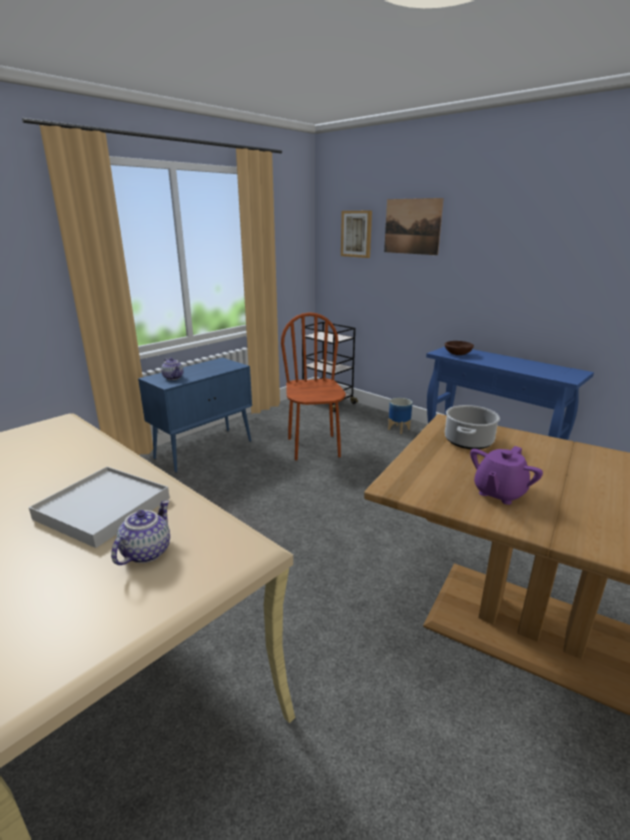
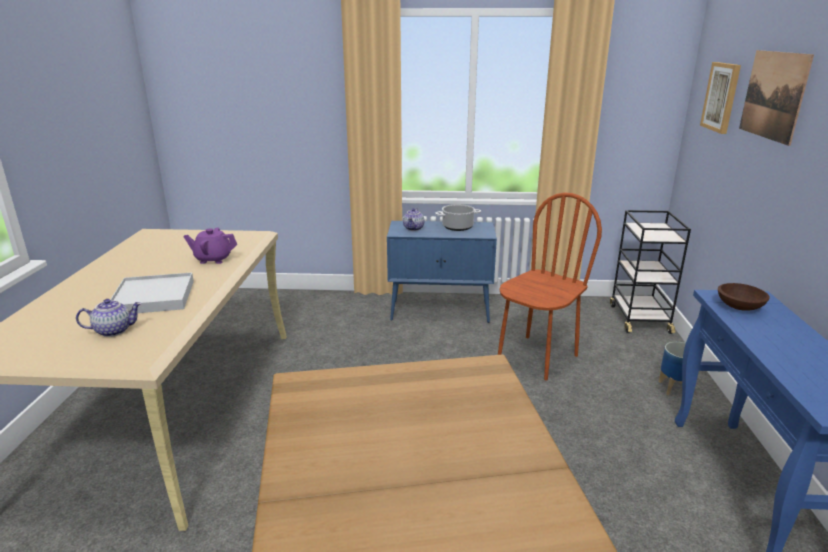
camera: 50 degrees right, 0 degrees up
(468, 441) = (450, 392): cooking pot -> cooking pot (457, 227)
(499, 493) = (344, 443): purple teapot -> purple teapot (213, 259)

